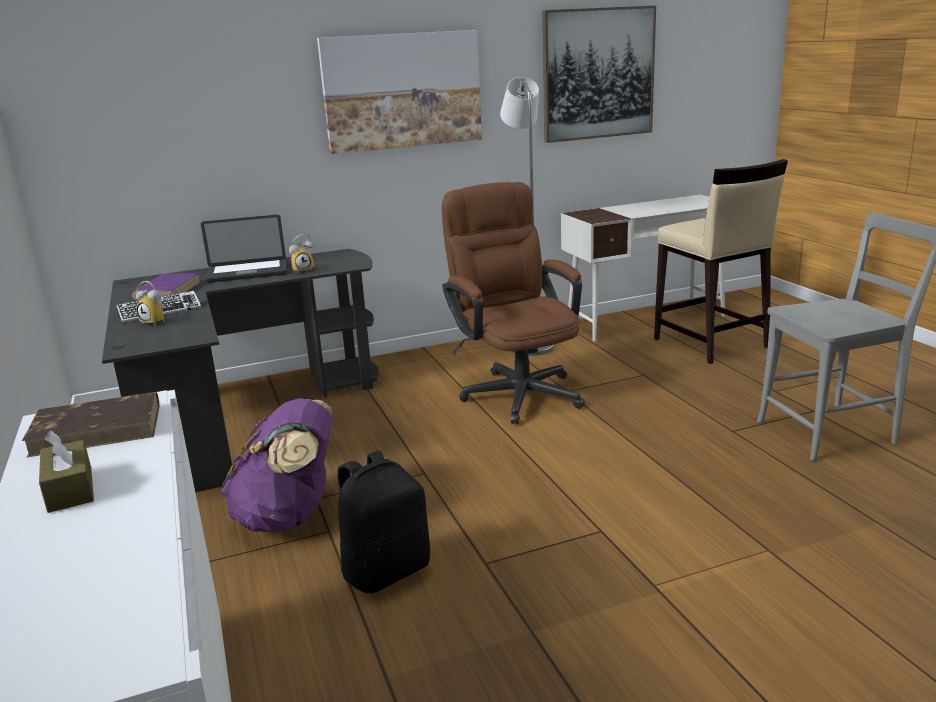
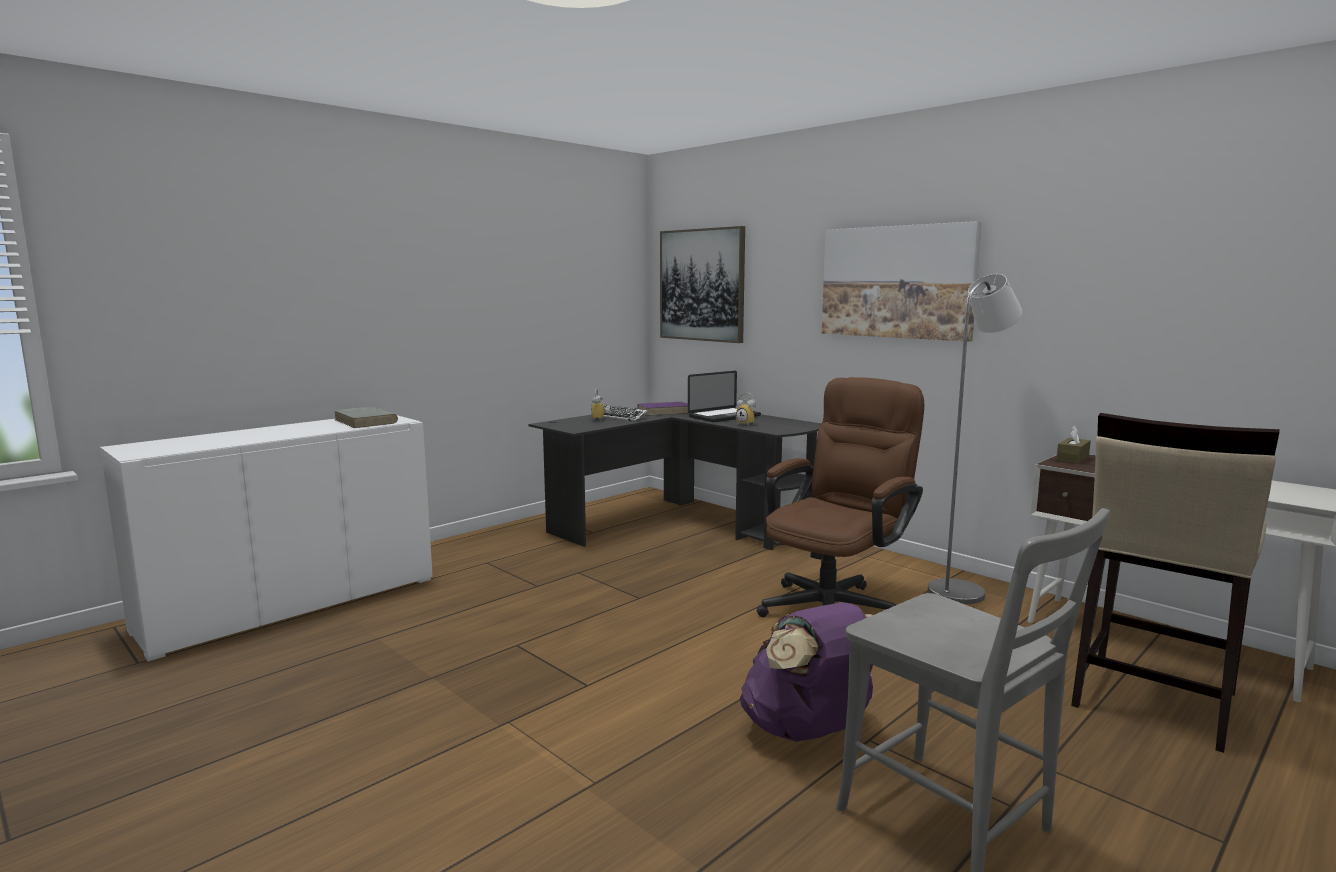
camera: 65 degrees right, 10 degrees down
(70, 489) = (296, 428): brown tissue box -> brown tissue box (1072, 458)
(98, 429) = (366, 421): brown book -> grey book
(247, 272) = (724, 416): laptop -> laptop turned 90 degrees counterclockwise
(289, 517) = (549, 571): purple backpack -> purple backpack (809, 731)
(386, 570) = (495, 613): black backpack -> none
(598, 74) = (1156, 278): picture -> picture (702, 285)

